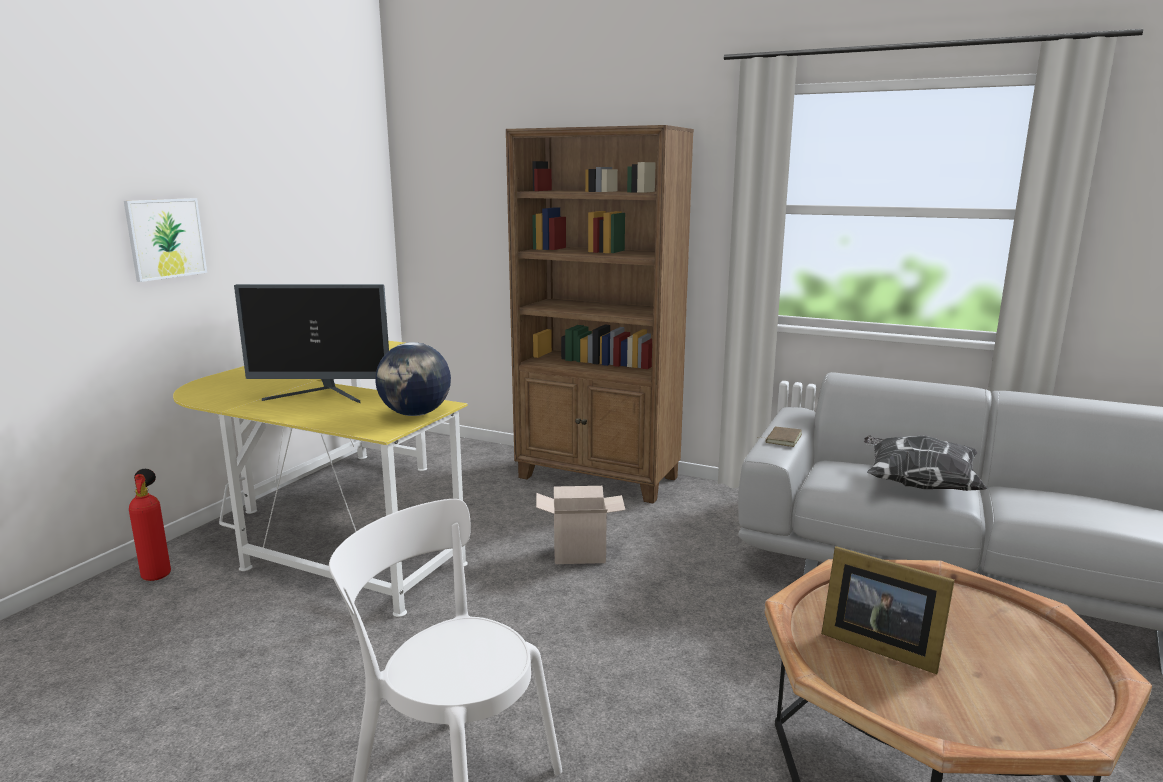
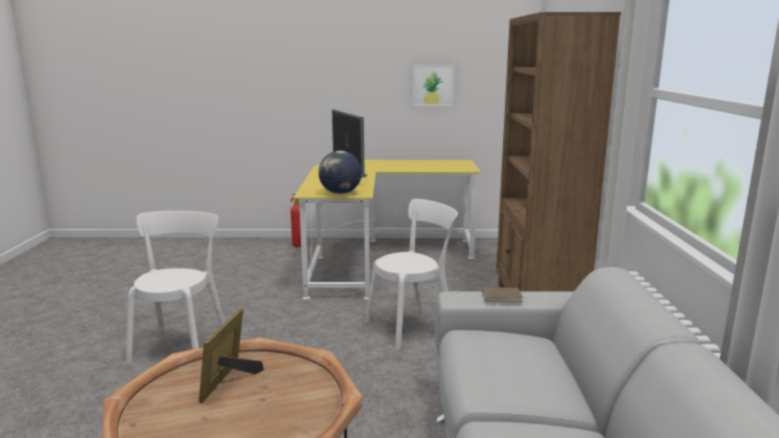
camera: 65 degrees right, 0 degrees up
(166, 238) = (350, 84): picture -> picture (432, 85)
(581, 554) = (413, 326): cardboard box -> white chair
(917, 484) = (503, 373): pillow -> none

